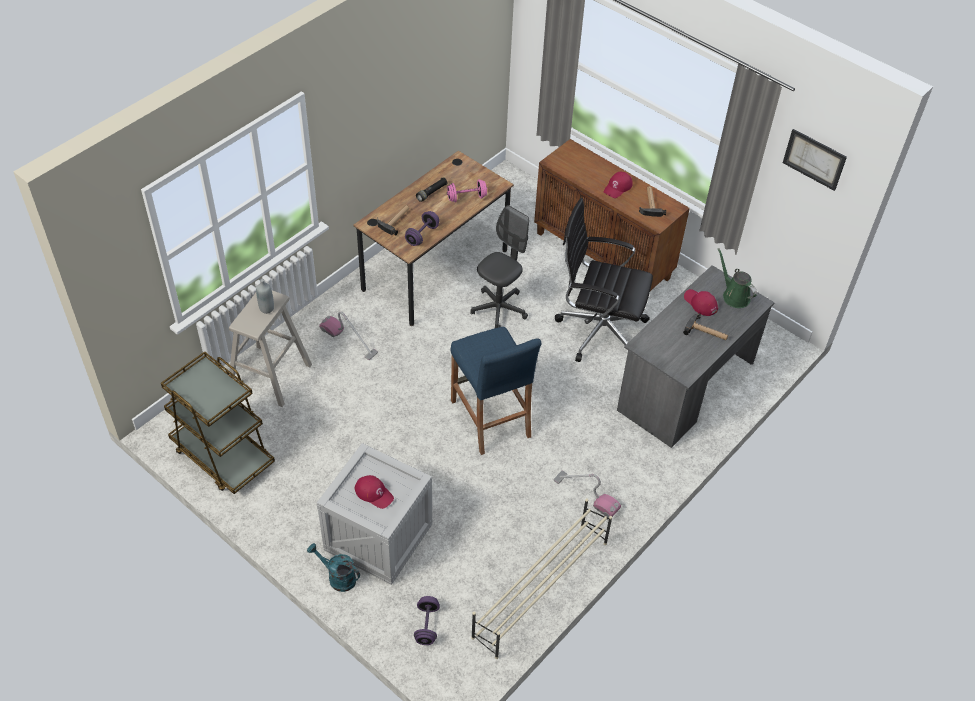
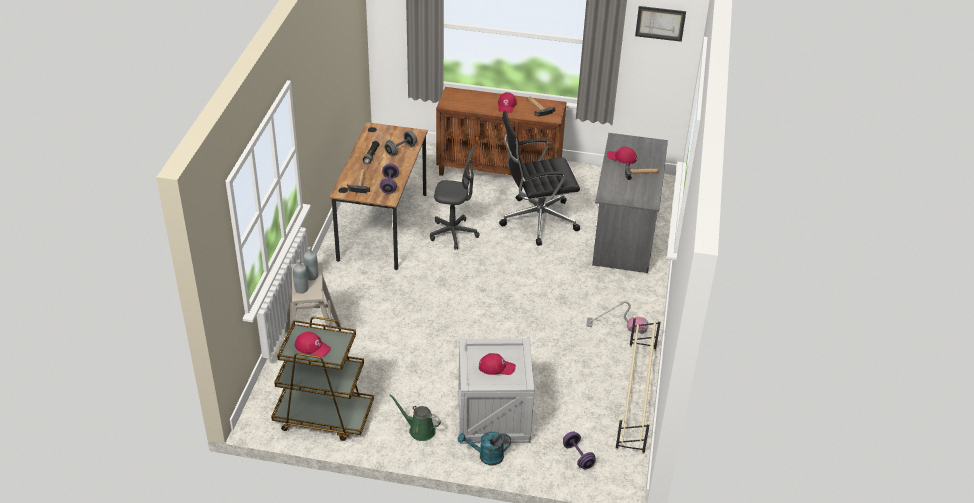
camera: 30 degrees left, 10 degrees down
(202, 389) = (312, 347): none -> red cap
(246, 319) = (301, 289): none -> grey bottle
(348, 340) = (356, 298): vacuum cleaner -> none
(466, 197) = (400, 150): pink dumbbell -> grey dumbbell
(490, 418) = (508, 306): blue stool -> none
(499, 309) = (453, 234): grey office chair -> grey office chair turned 90 degrees clockwise
(734, 295) = (639, 145): green watering can -> green watering can (419, 430)

